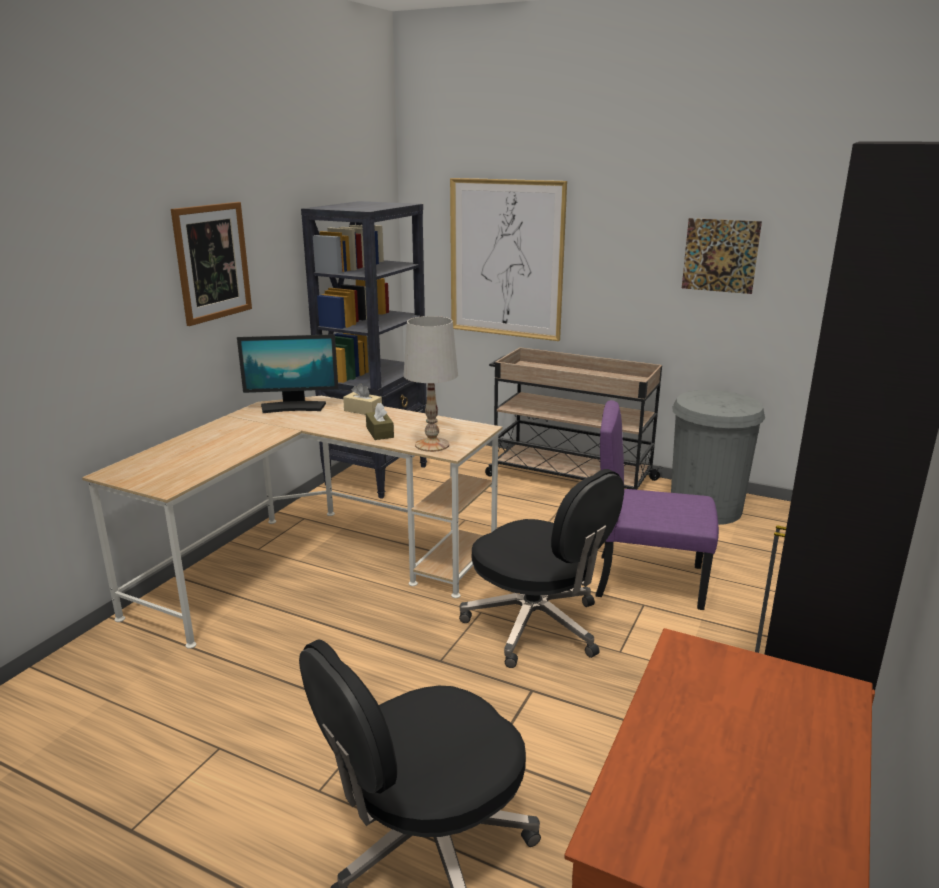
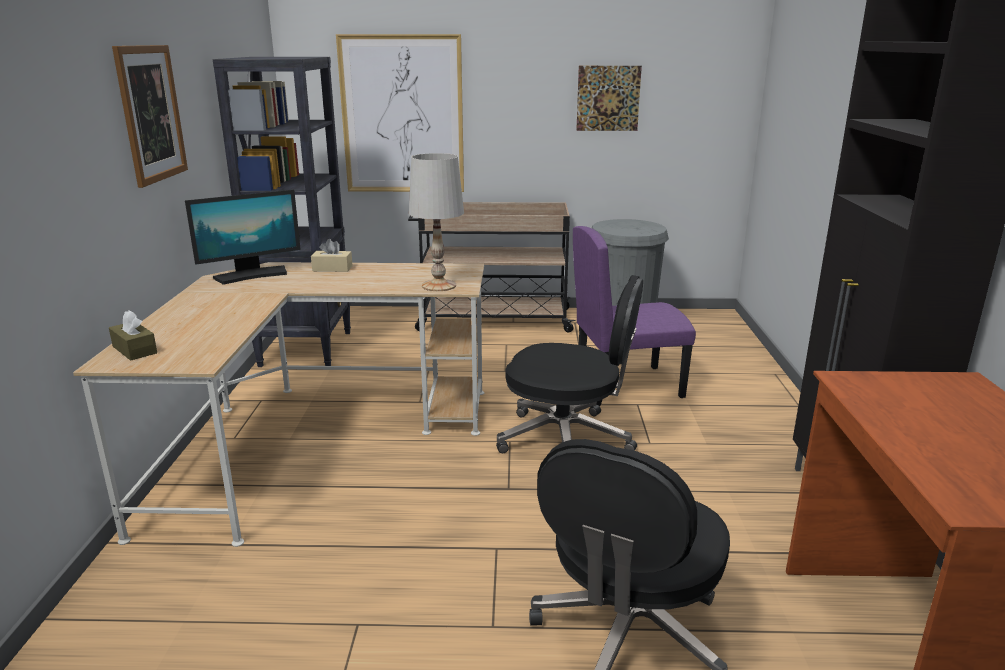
camera: 25 degrees left, 0 degrees up
(380, 432) = (374, 283): brown tissue box -> brown tissue box (134, 350)

